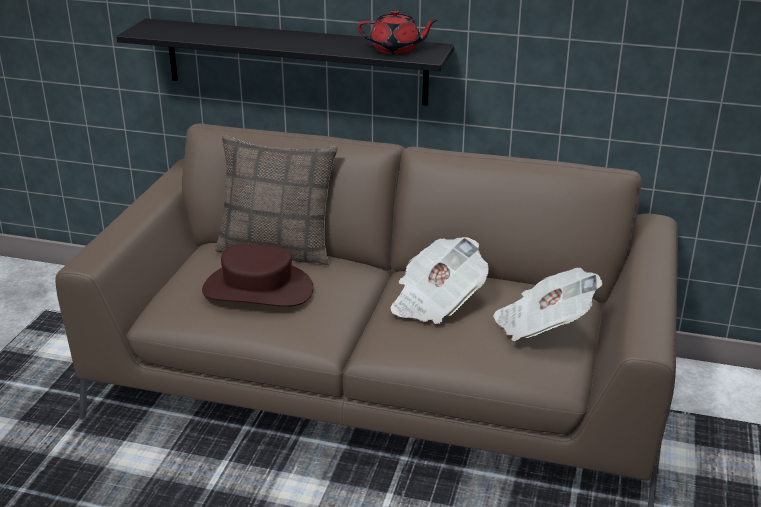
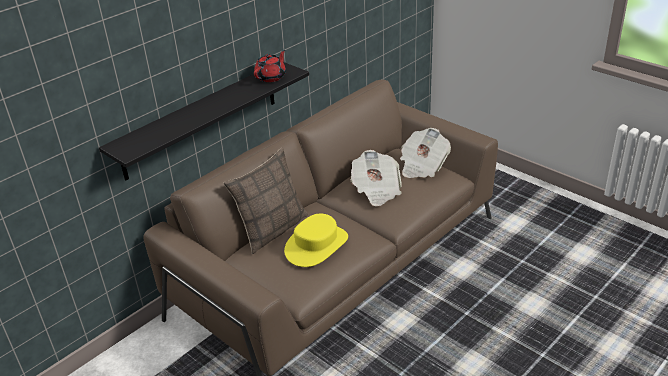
camera: 60 degrees left, 5 degrees up
(258, 289) = (316, 245): brown hat -> yellow hat

